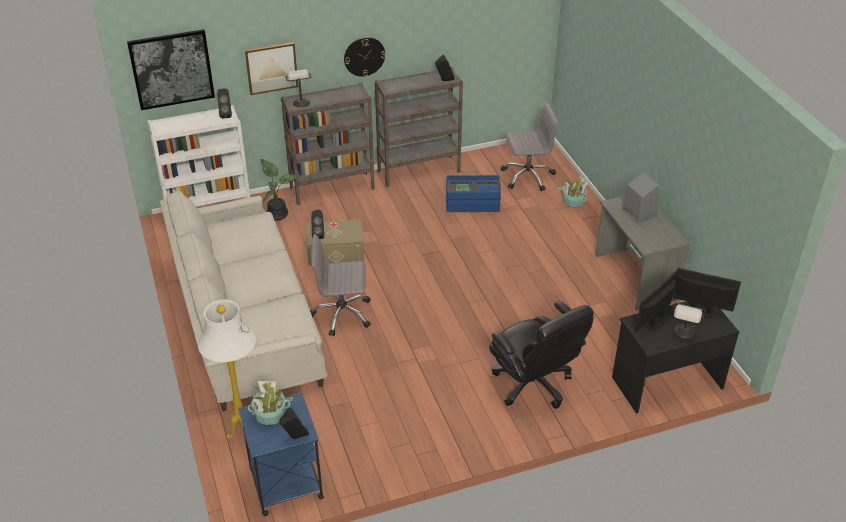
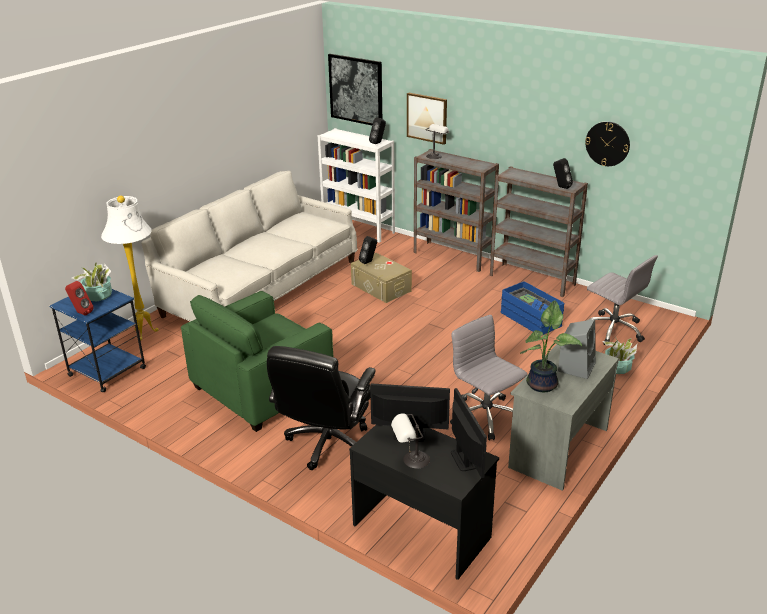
camera: 55 degrees right, 10 degrees down
(278, 214) = (392, 250): potted plant -> potted plant (543, 384)
(295, 437) = (81, 313): black speaker -> red speaker
(341, 314) = (312, 319): grey office chair -> grey office chair (485, 416)
(364, 56) = (505, 138): wall clock -> wall clock (607, 143)
(421, 390) = (262, 388): none -> green armchair

